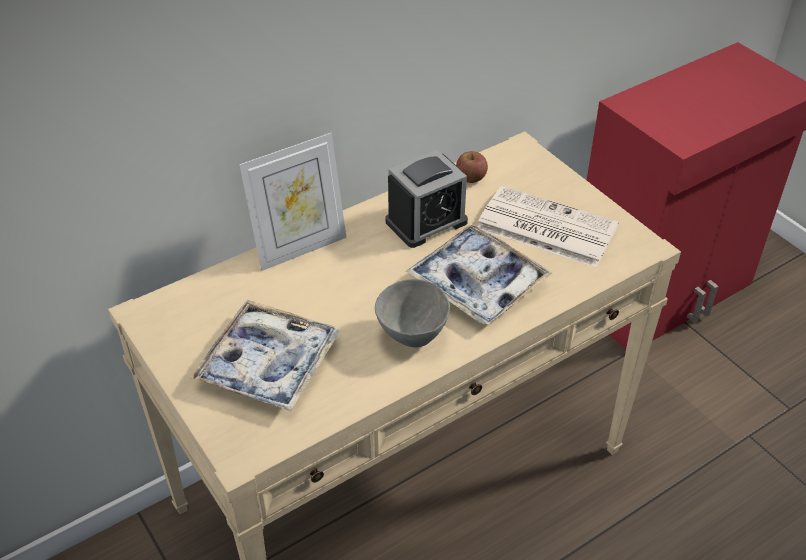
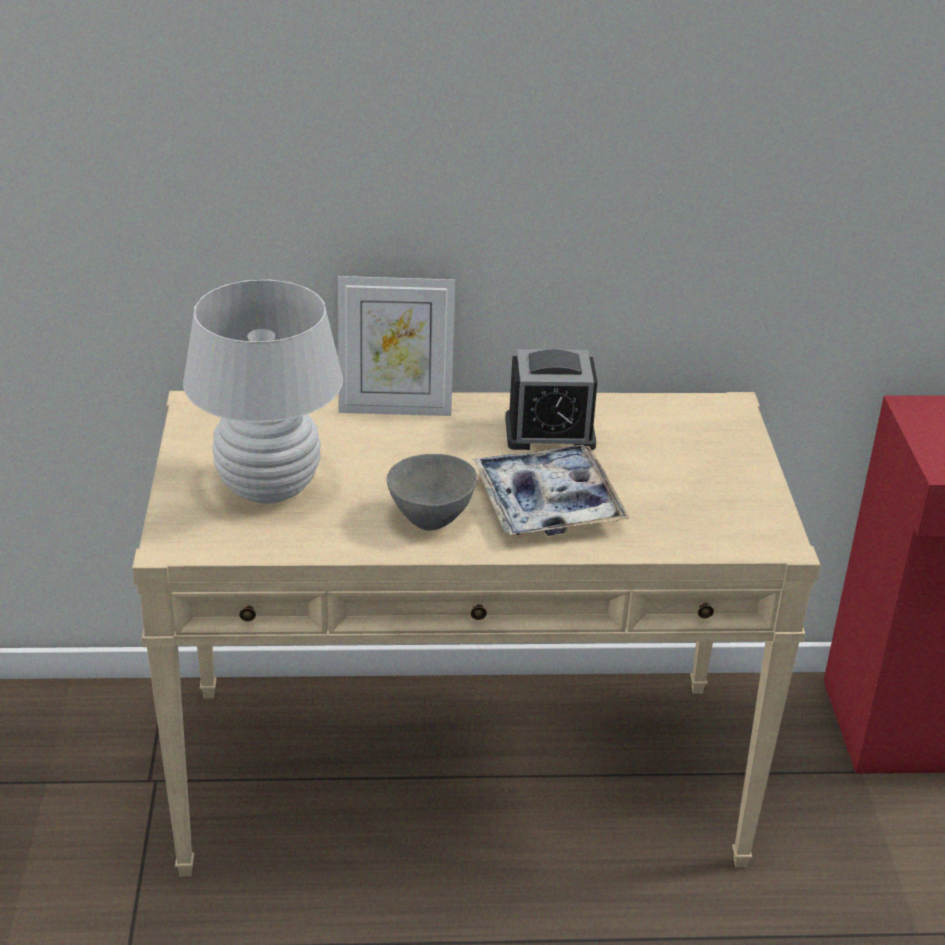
camera: 30 degrees right, 10 degrees down
(268, 364) = (268, 488): tray -> white table lamp
(471, 177) = (642, 412): apple -> none
(544, 227) = (678, 484): newspaper -> none

